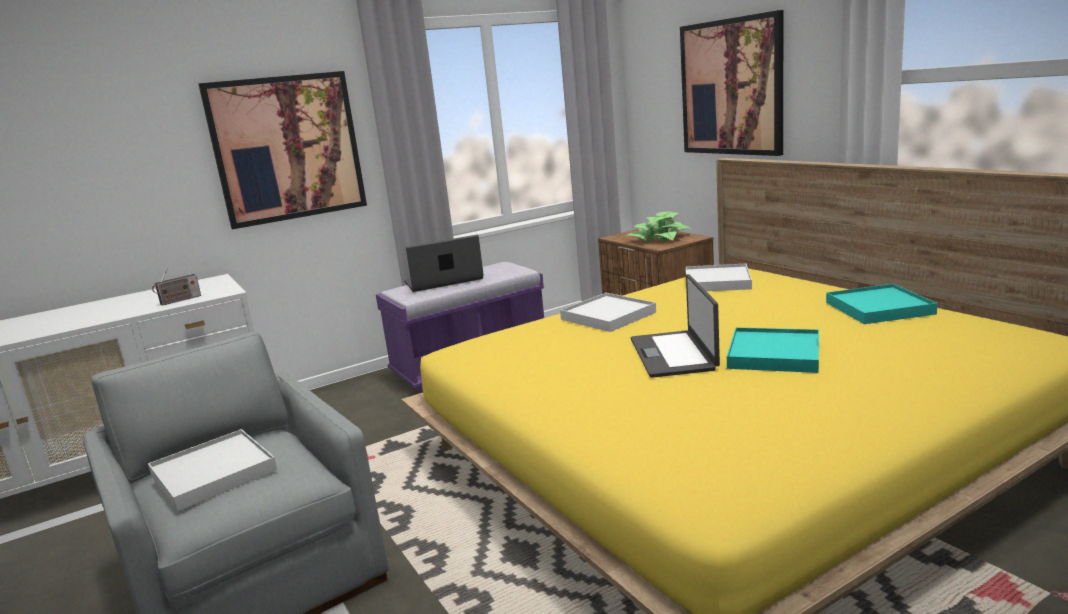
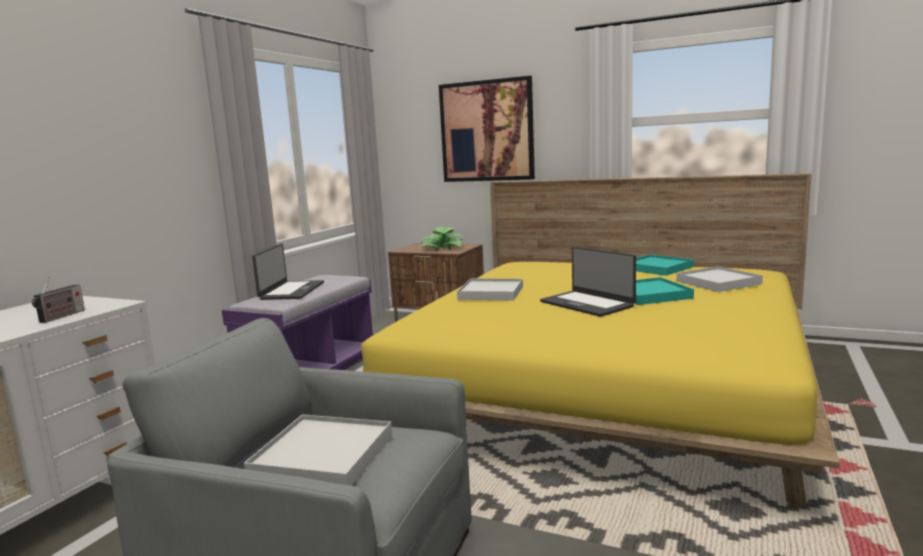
camera: 35 degrees left, 5 degrees down
(287, 148) = (127, 156): picture -> none
(444, 281) = (291, 291): laptop -> laptop turned 150 degrees clockwise
(717, 282) = (528, 268): white tray -> white tray (718, 282)

